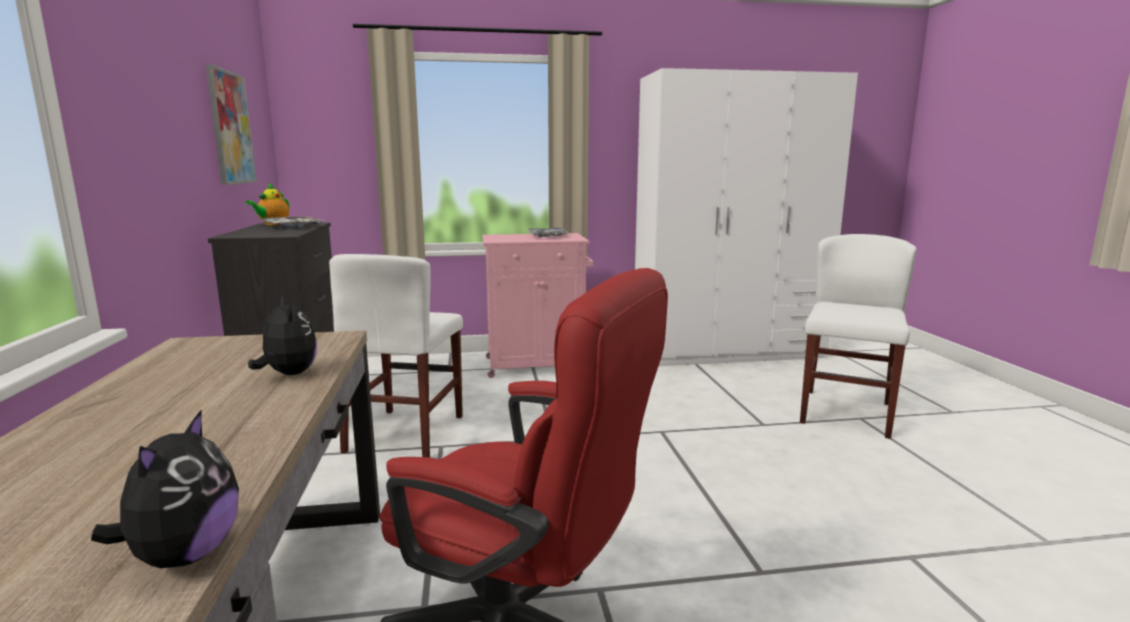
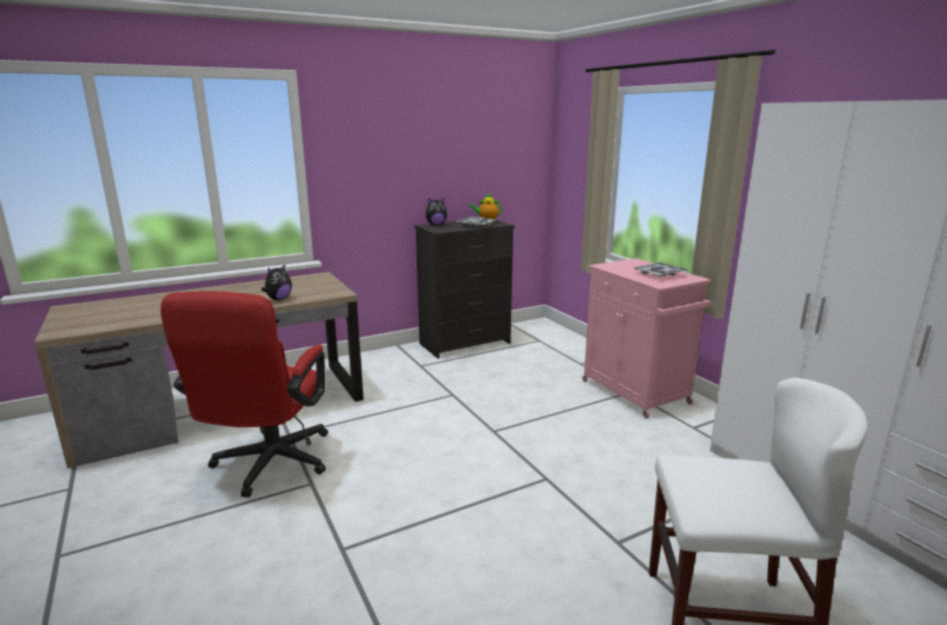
camera: 70 degrees right, 5 degrees up
(184, 556) = (121, 325): plush toy -> plush toy (436, 225)
(230, 128) = (476, 156): picture -> none
(406, 433) = (463, 379): white chair -> none

